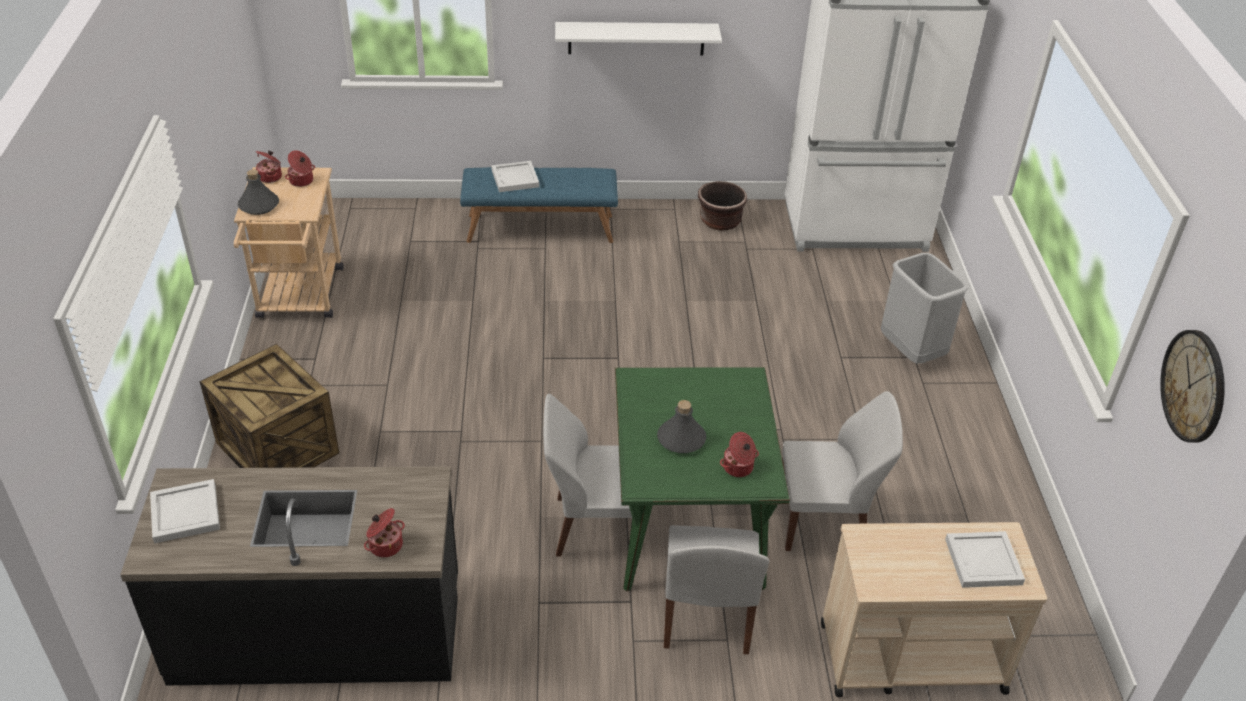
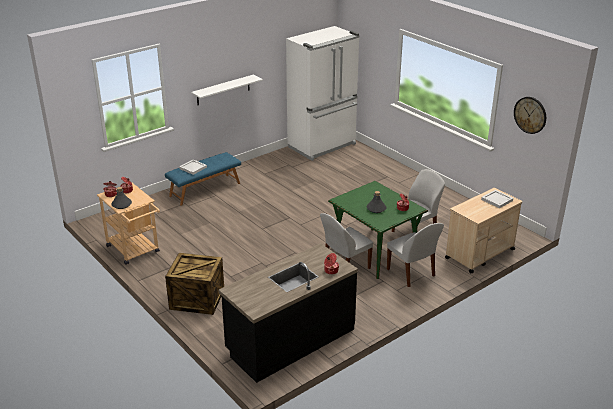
camera: 35 degrees left, 10 degrees down
(184, 514) = (250, 295): white tray -> none
(720, 221) = (271, 161): brown planter -> none
(912, 352) = (385, 175): grey trash can -> none

